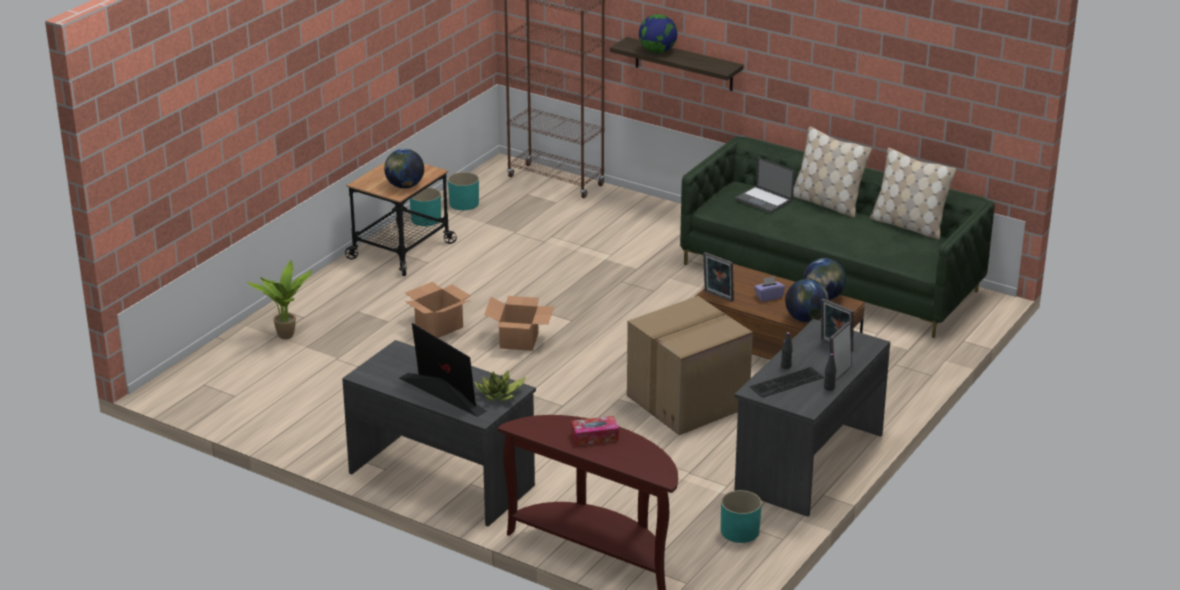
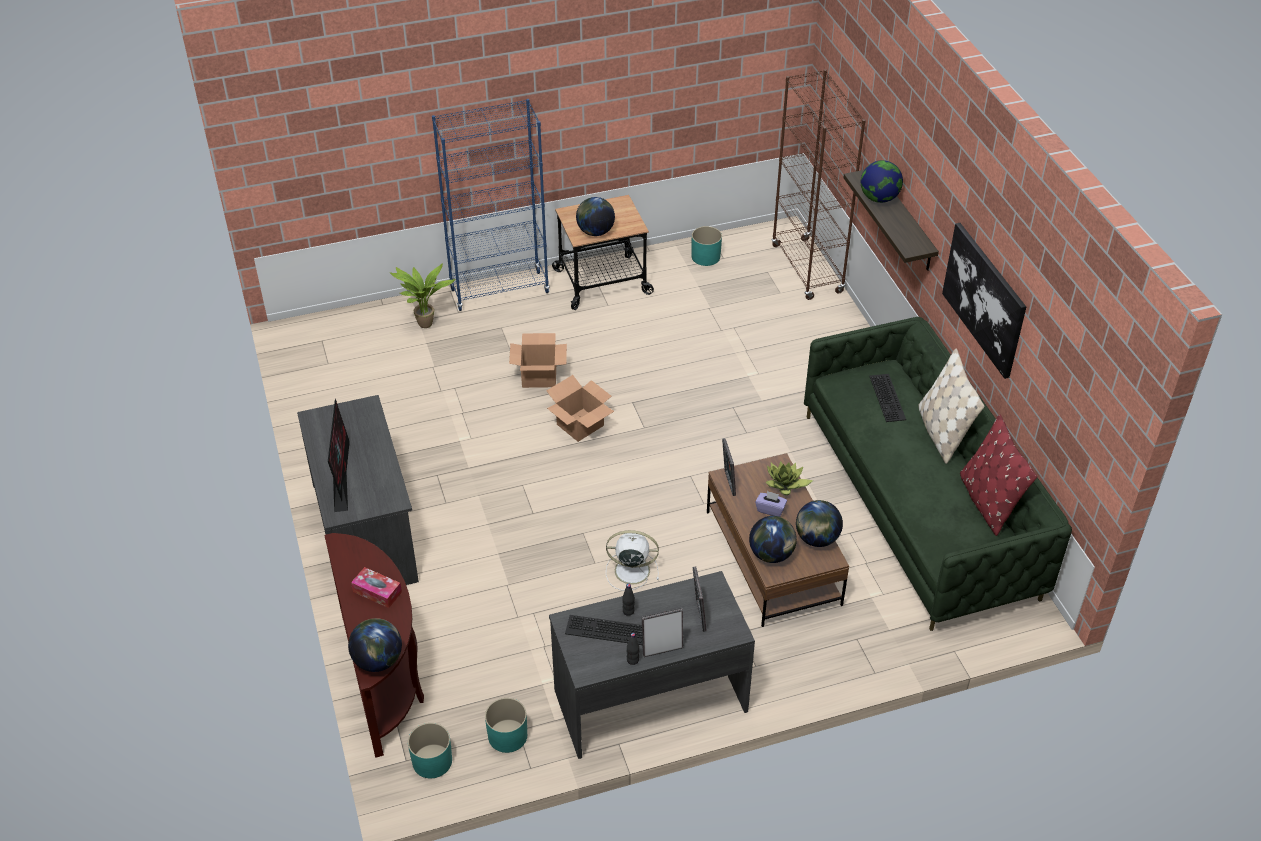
camera: 40 degrees right, 15 degrees up
(319, 290) = (499, 291): none -> blue bookcase
(426, 219) = (657, 259): turquoise planter -> turquoise planter (432, 761)
(499, 395) = (376, 499): potted plant -> potted plant (785, 484)
(658, 469) = (378, 660): none -> globe
(687, 402) = (630, 570): cardboard box -> white fan
(764, 200) = (888, 398): laptop -> keyboard
(820, 72) = (984, 299): none -> picture
(908, 225) = (988, 502): beige pillow -> red pillow

